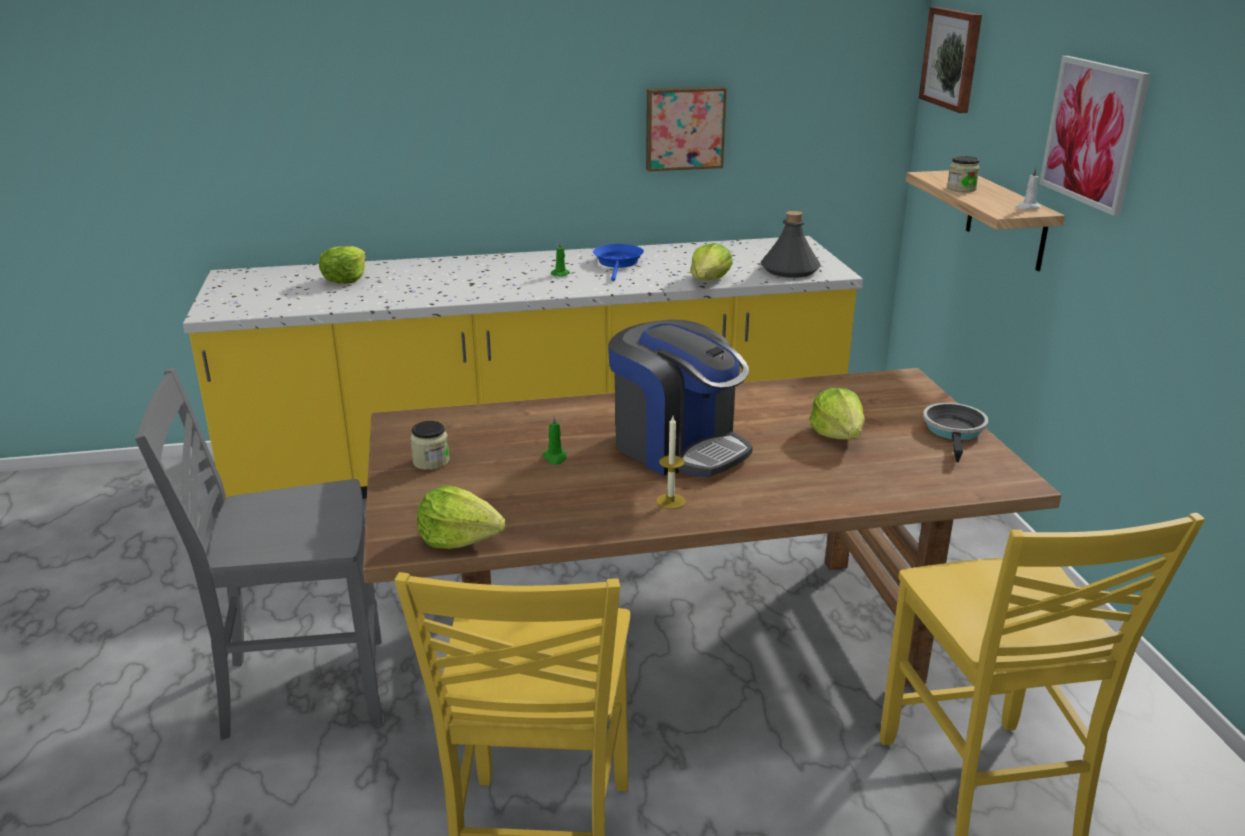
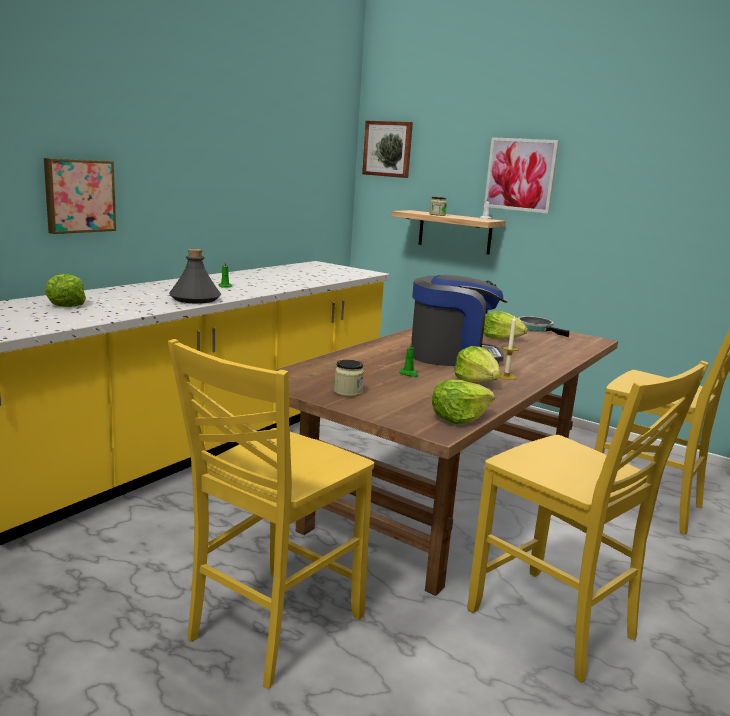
camera: 45 degrees left, 10 degrees down
(301, 689) = (272, 627): grey chair -> yellow chair
(618, 263) = (246, 279): blue frying pan -> none
(684, 128) = (254, 187): picture -> picture (79, 196)
(709, 280) = (319, 281): lettuce -> lettuce (476, 381)
(790, 270) = (348, 273): grey bottle -> grey bottle (195, 299)

